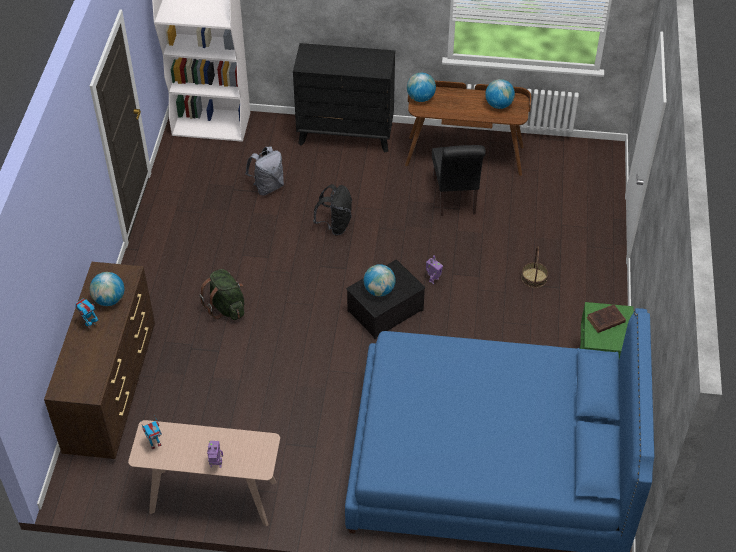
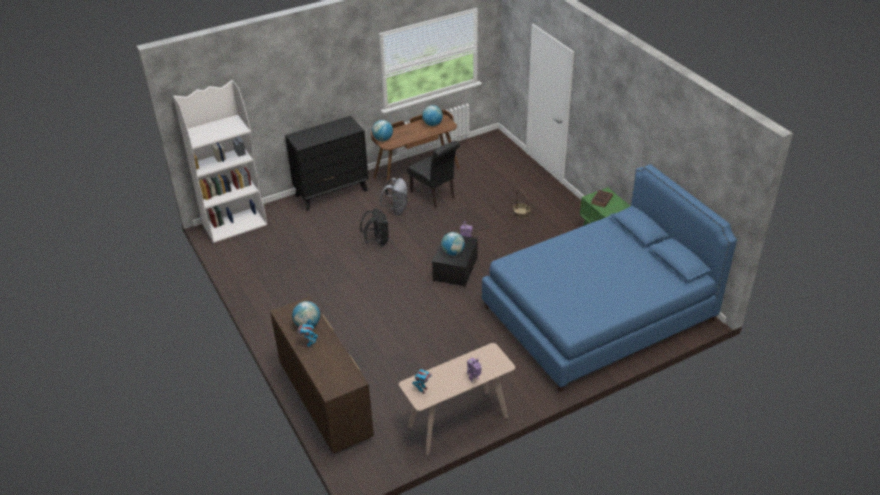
camera: 35 degrees left, 10 degrees down
(226, 307) = (354, 317): green backpack -> none
(267, 186) = (310, 241): grey backpack -> grey backpack (396, 209)

